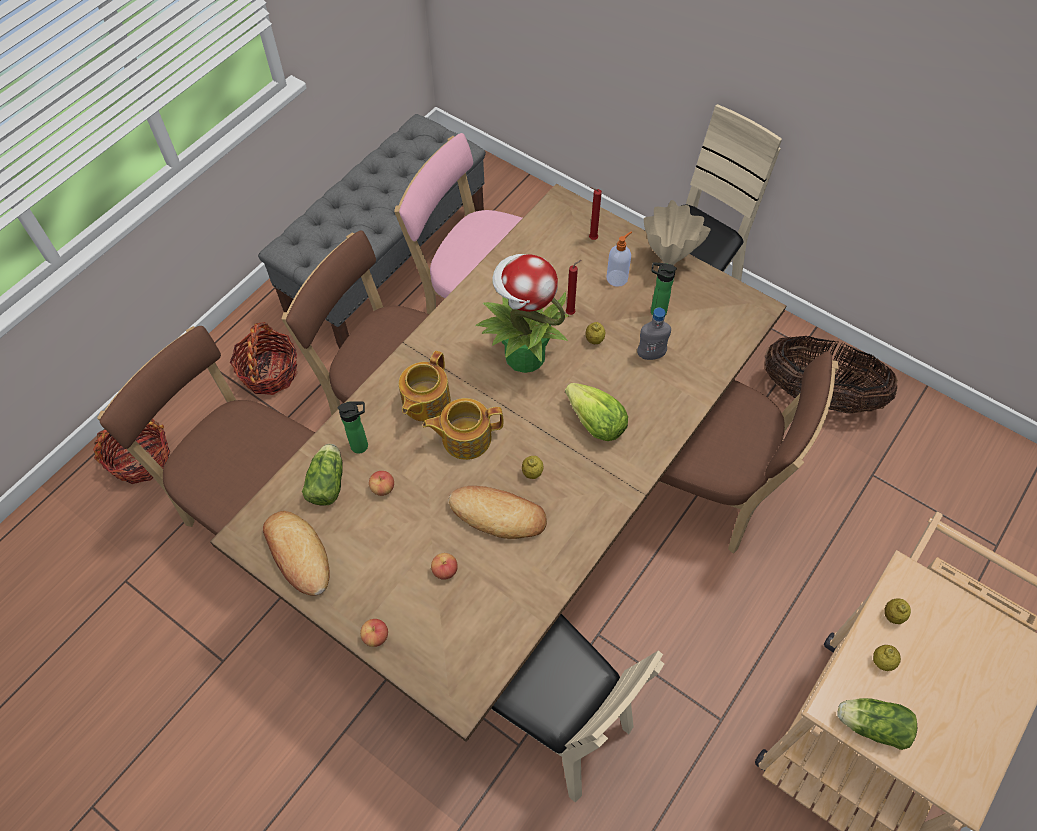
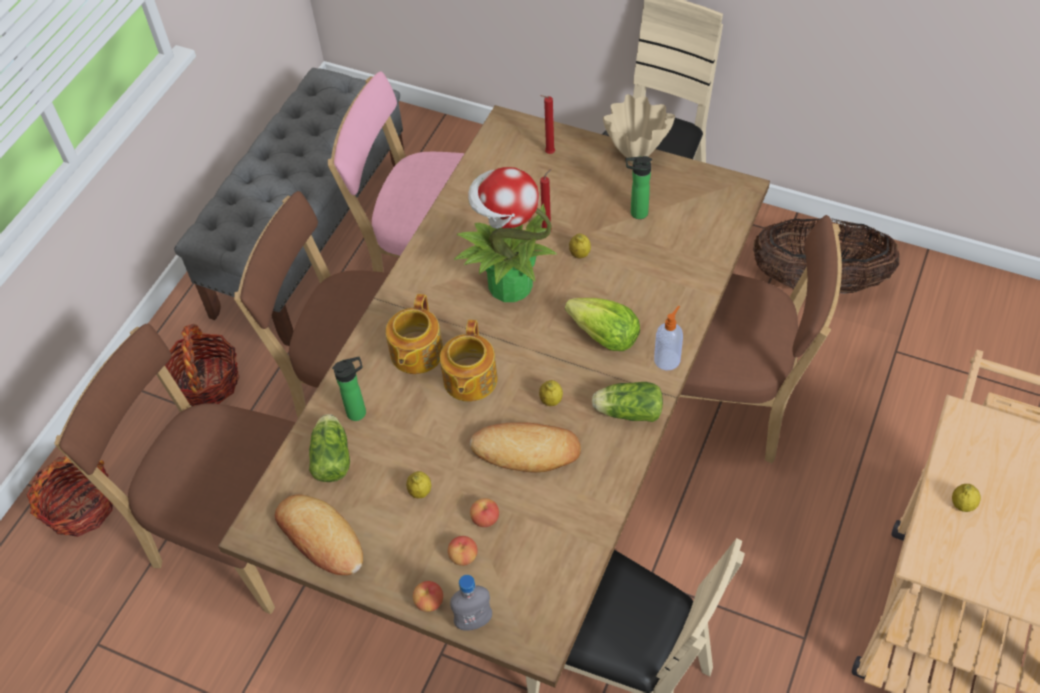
camera: 10 degrees left, 5 degrees down
(383, 488) = (394, 450): apple -> apple (463, 556)
(465, 437) = (469, 380): teapot -> teapot turned 60 degrees counterclockwise
(617, 278) = (587, 187): soap dispenser -> soap dispenser (667, 359)
(651, 354) = (643, 257): grey bottle -> grey bottle (473, 621)
(870, 725) = (967, 568): lettuce -> lettuce (626, 411)
(892, 615) = (960, 458): lemon -> lemon (420, 491)

